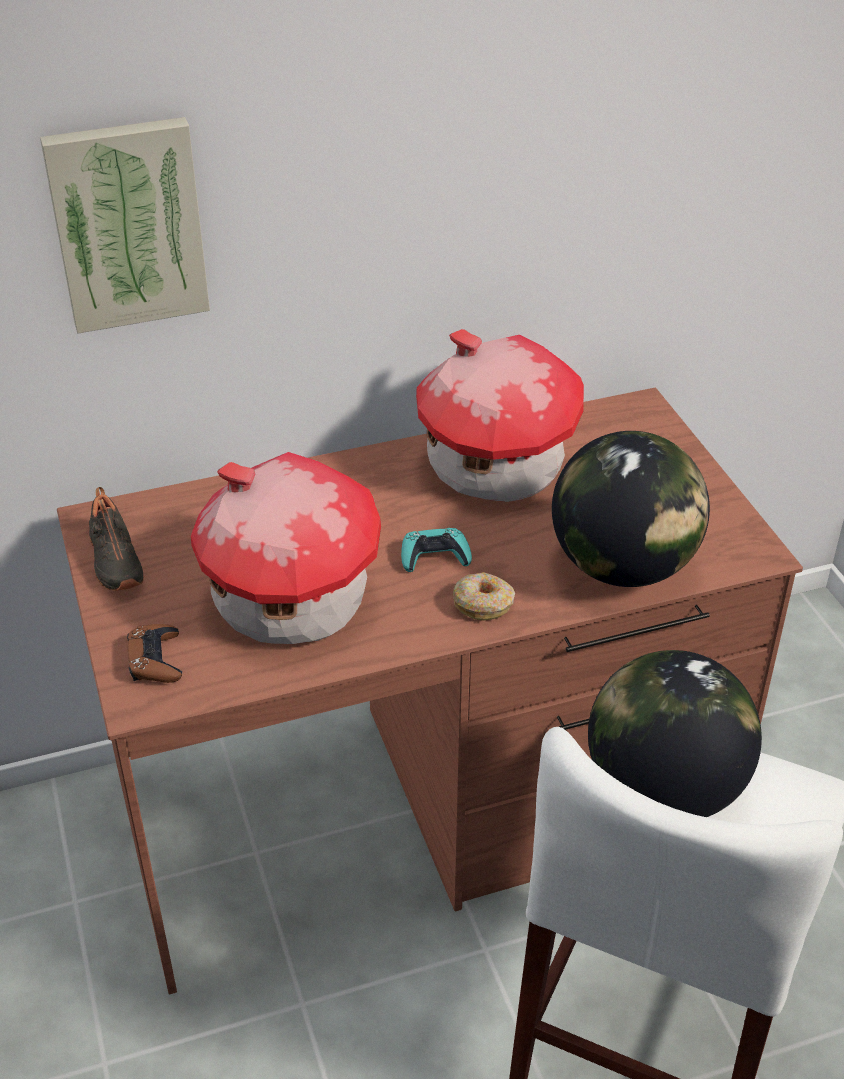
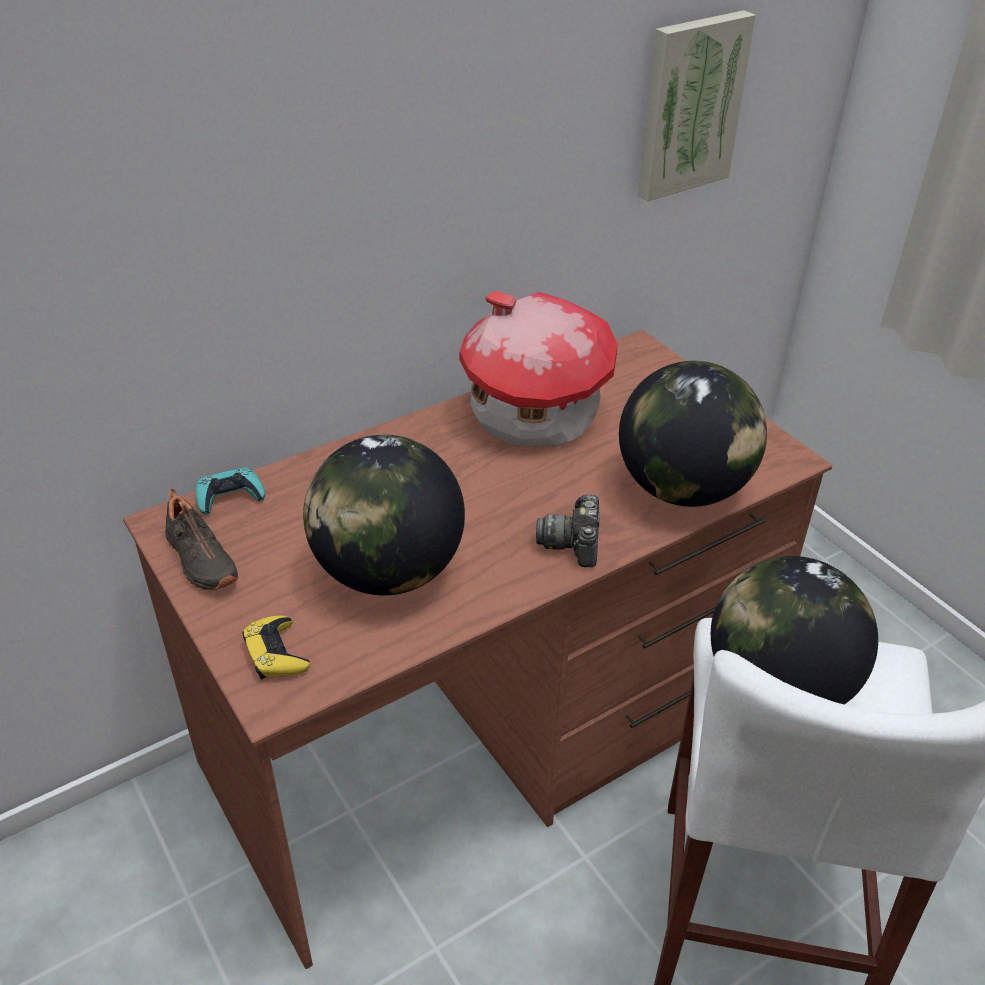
camera: 15 degrees left, 0 degrees up
(127, 223) = (174, 214): picture -> picture (689, 105)
(155, 660) = (276, 653): brown game controller -> yellow game controller
(288, 601) = (388, 571): toy house -> globe
(434, 556) = (511, 506): turquoise game controller -> turquoise game controller (230, 497)
(483, 604) = (573, 543): donut -> camera

